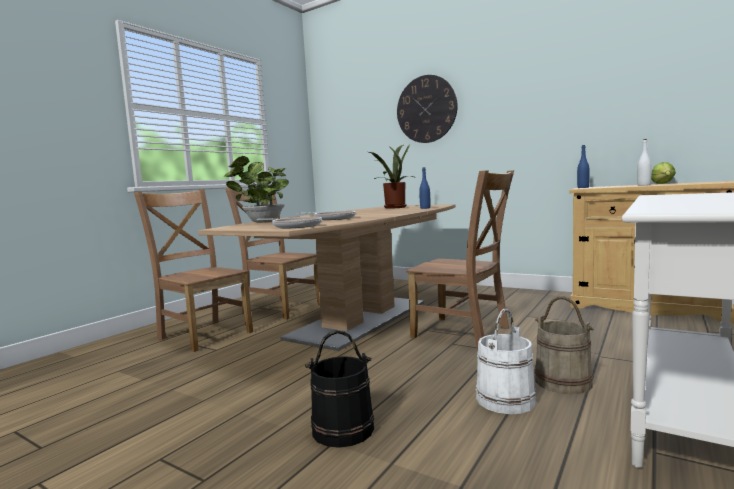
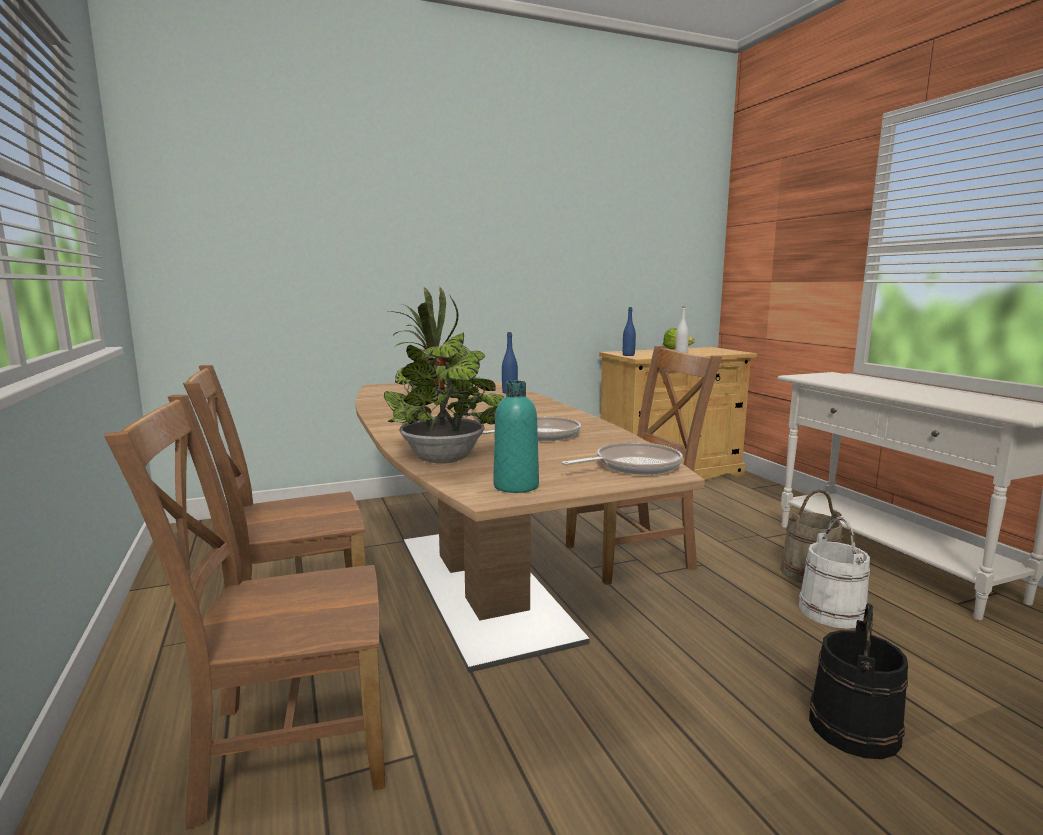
camera: 55 degrees left, 5 degrees up
(236, 227) = (516, 486): none -> turquoise bottle
(426, 109) = (402, 226): wall clock -> none

